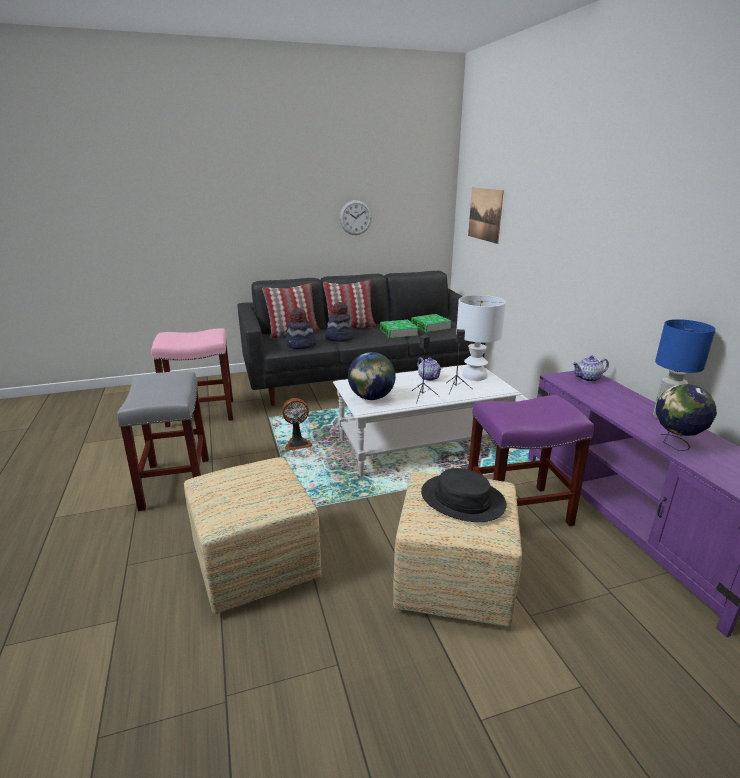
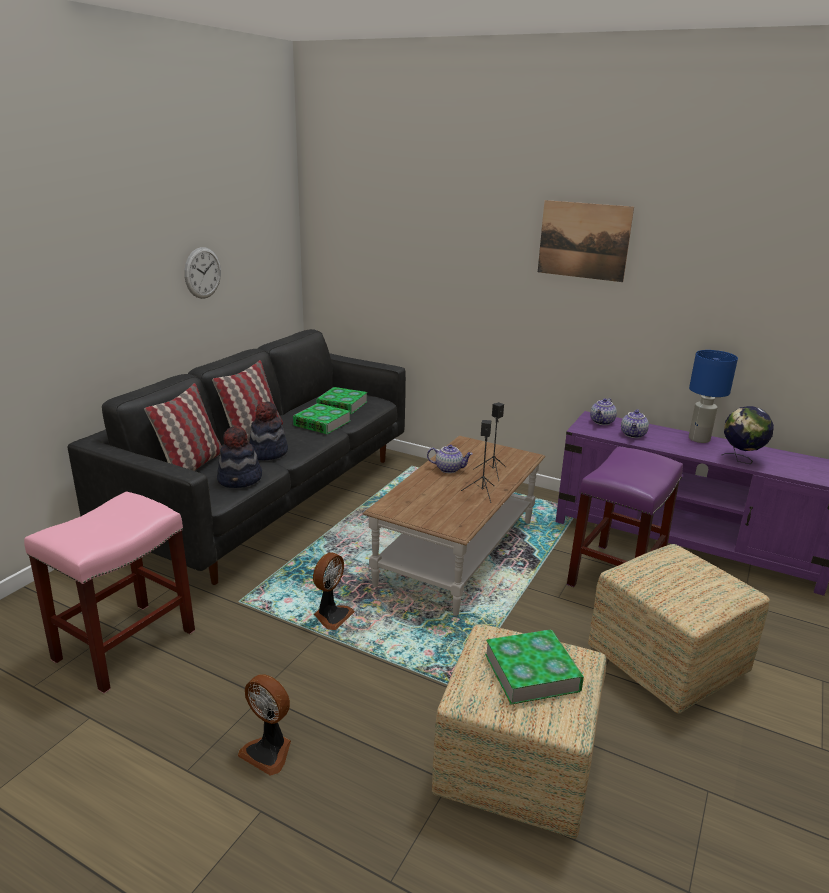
camera: 45 degrees left, 0 degrees up
(177, 483) = (269, 751): grey stool -> fan
(250, 489) = (531, 672): none -> book
(371, 398) = (442, 515): globe -> none
(422, 445) = (457, 552): white coffee table -> brown coffee table
(463, 499) = (681, 575): black hat -> none
(475, 375) = (482, 451): white table lamp -> none
(485, 214) = (371, 252): picture -> picture (583, 240)
(598, 394) = (633, 435): none -> teapot

